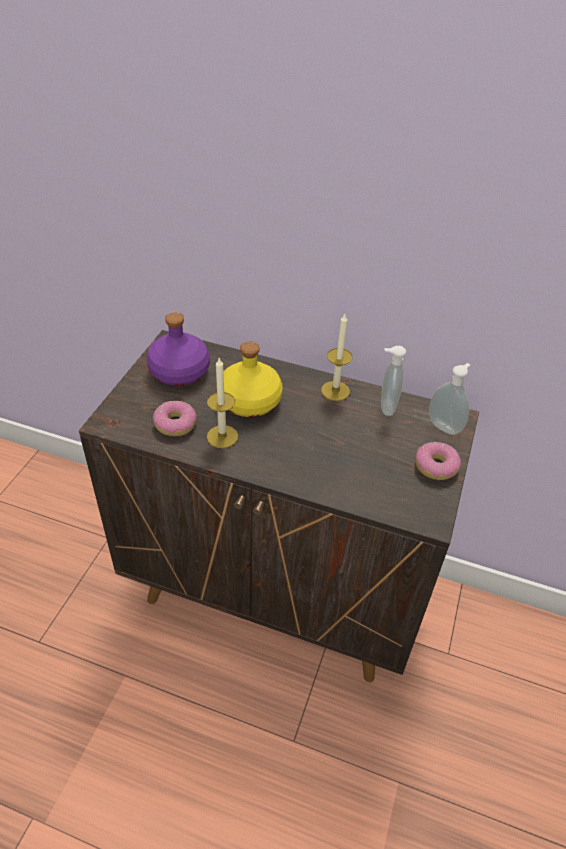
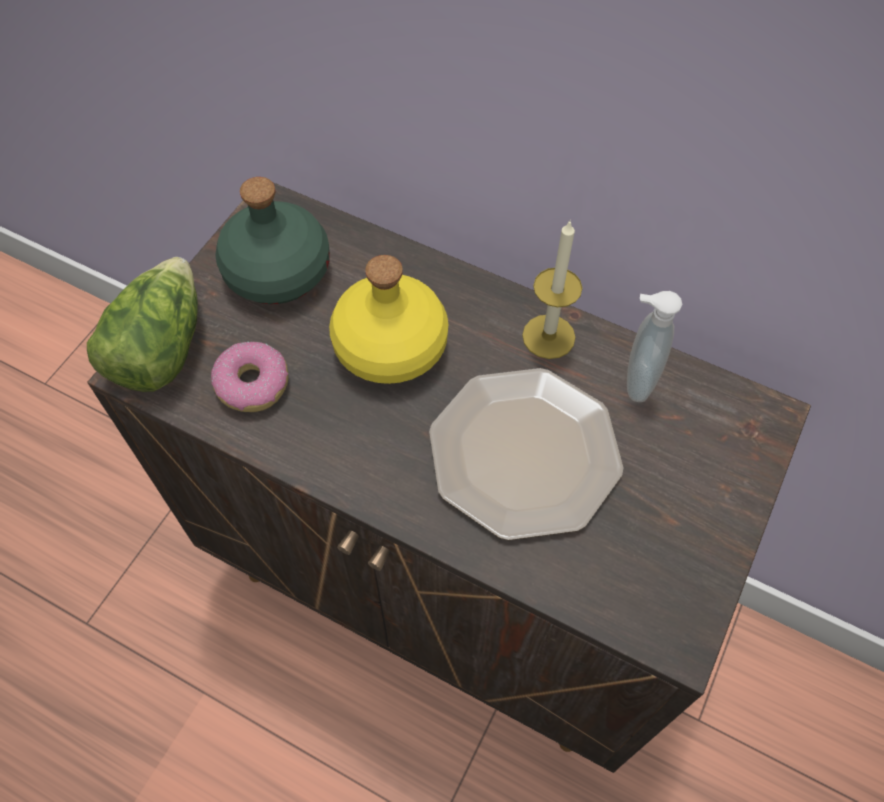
camera: 10 degrees right, 15 degrees up
(118, 411) = (159, 347): none -> lettuce
(178, 371) = (276, 271): purple bottle -> green bottle
(222, 436) = (330, 418): candle -> none
(333, 444) = (524, 455): none -> plate
(436, 466) = (706, 522): donut -> none
(445, 426) = (740, 433): soap dispenser -> none

